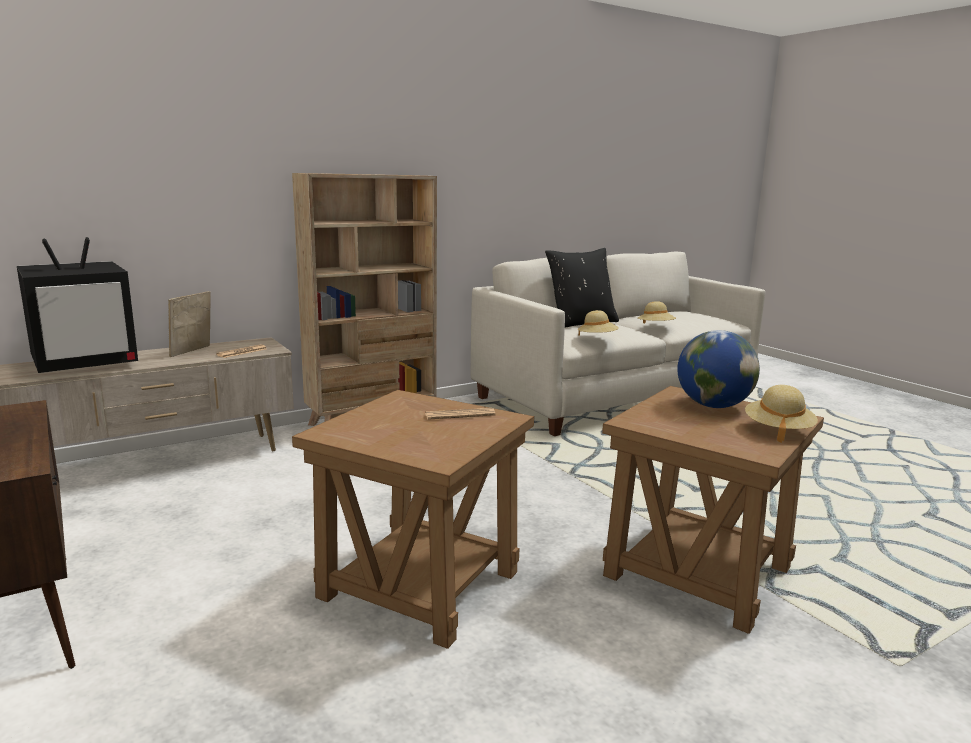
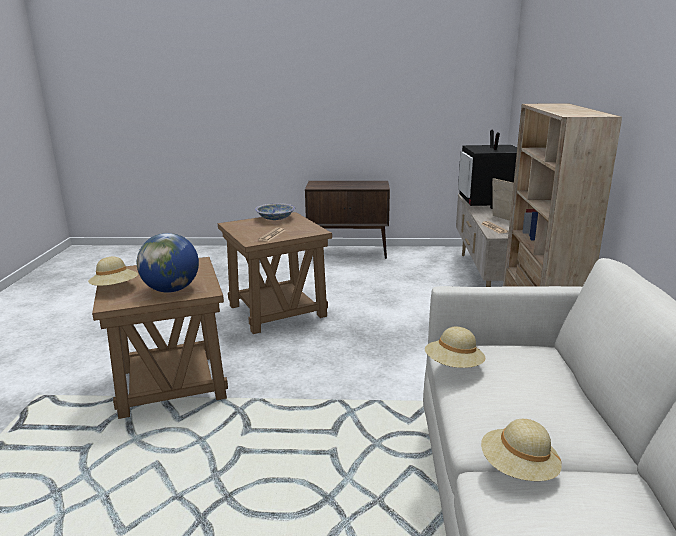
camera: 125 degrees right, 5 degrees up
(362, 437) = (275, 218): none -> bowl
(581, 323) = (575, 399): black pillow -> none

